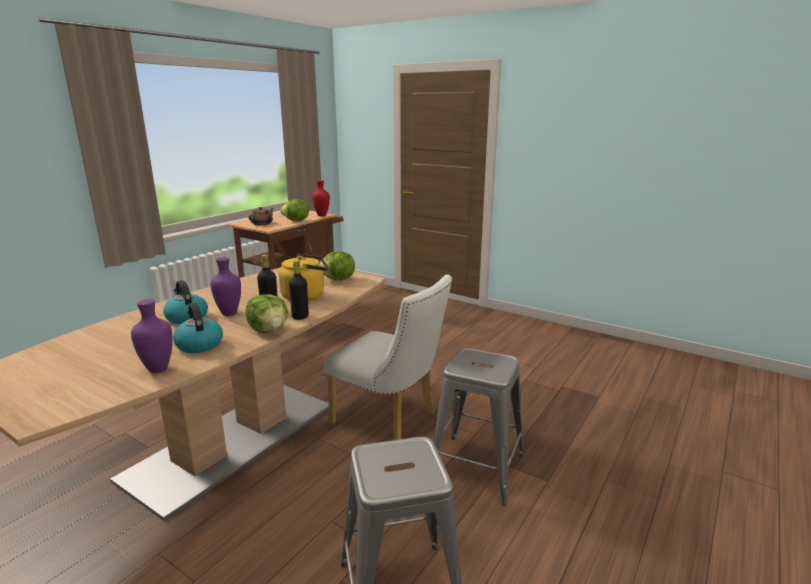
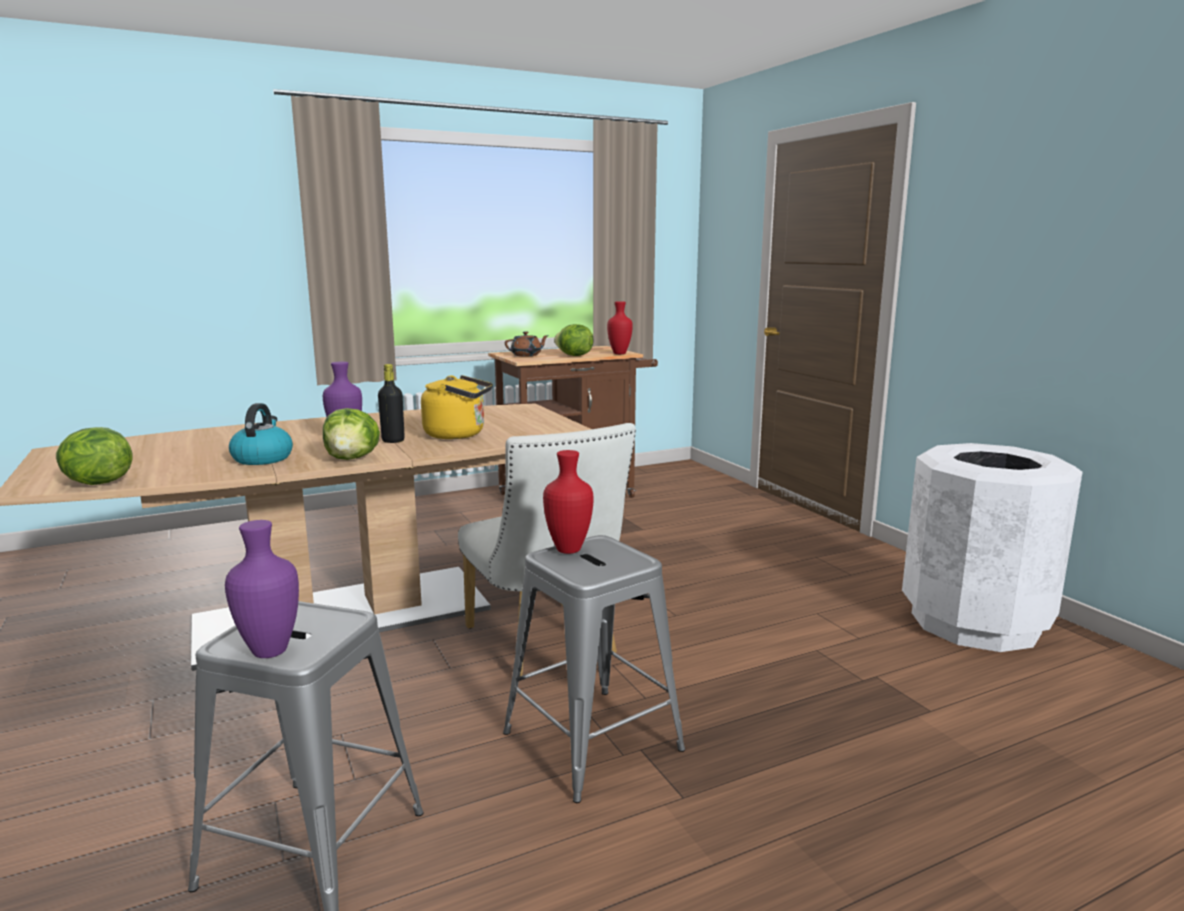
camera: 30 degrees right, 5 degrees down
(159, 369) = (188, 471): purple vase -> purple vase (271, 652)
(186, 317) = (299, 435): kettle -> none
(300, 317) = (410, 452): black bottle -> none
(338, 280) = (530, 425): lettuce -> lettuce (96, 483)
(462, 361) = (567, 549): none -> red vase
(572, 345) = (974, 622): none -> white trash can

